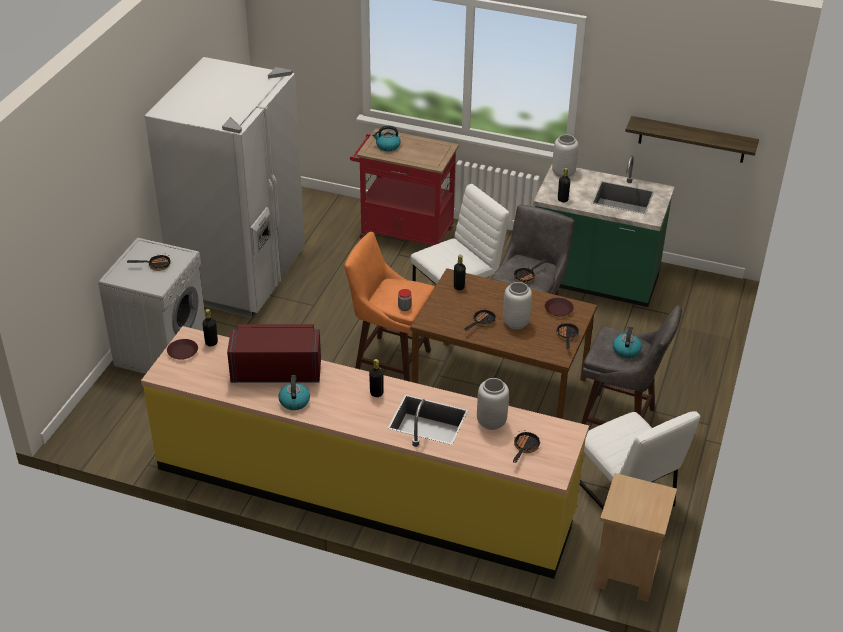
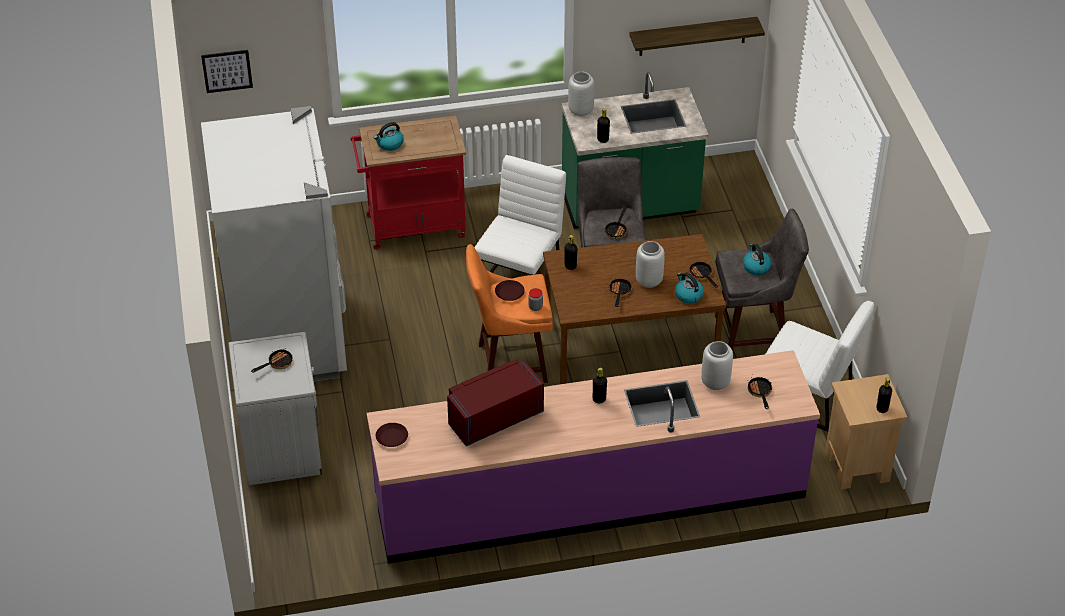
camera: 30 degrees left, 5 degrees up
(211, 343) = (410, 417): black bottle -> black bottle (882, 408)
(280, 42) = (227, 71): none -> picture
(294, 401) = (535, 438): kettle -> kettle (688, 295)
(363, 492) = (590, 497): yellow counter -> purple counter
(558, 310) = (674, 252): brown plate -> brown plate (510, 293)

